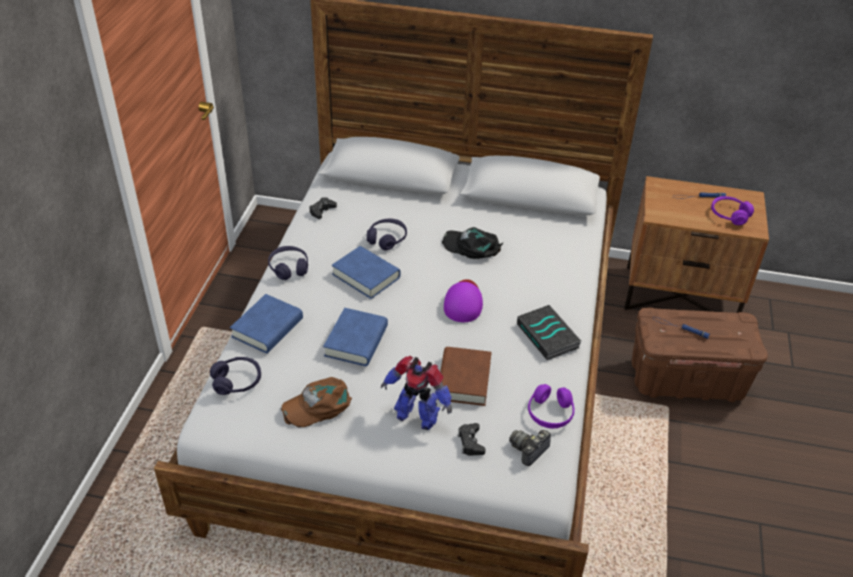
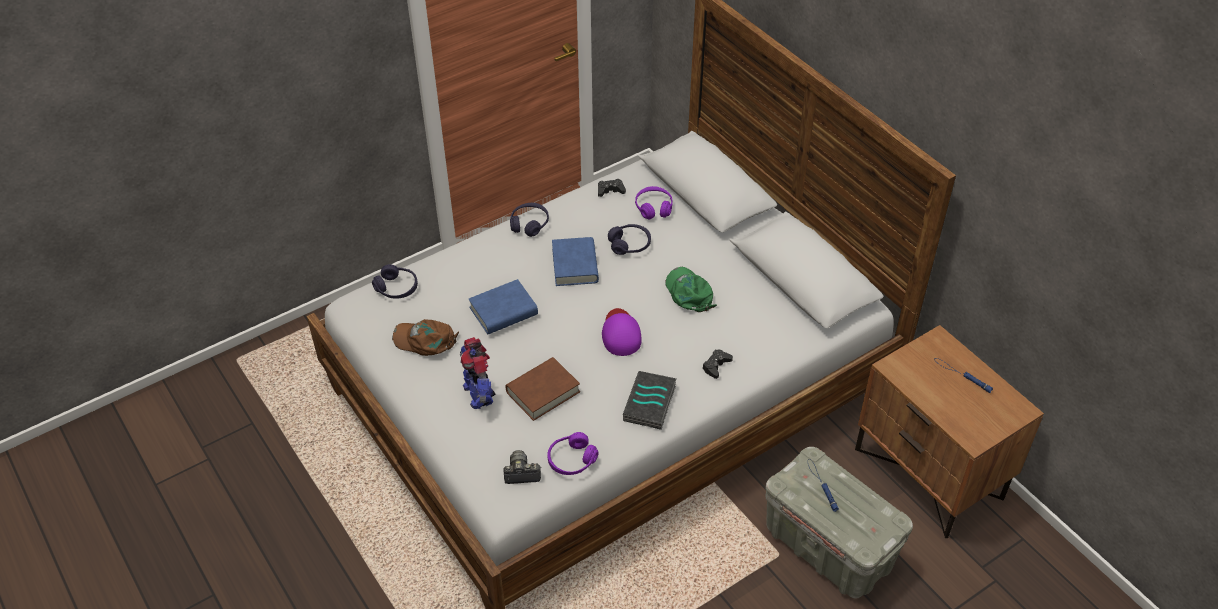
camera: 45 degrees right, 5 degrees up
(267, 328) = (459, 262): blue book -> none
(463, 302) = (620, 333): purple cap -> purple cap turned 60 degrees counterclockwise
(470, 442) = (489, 438): black game controller -> black game controller (716, 366)
(472, 247) = (689, 293): black cap -> green cap
(687, 379) = (829, 547): brown storage box -> grey storage box
(729, 215) = (968, 411): purple headphones -> purple headphones (653, 208)

